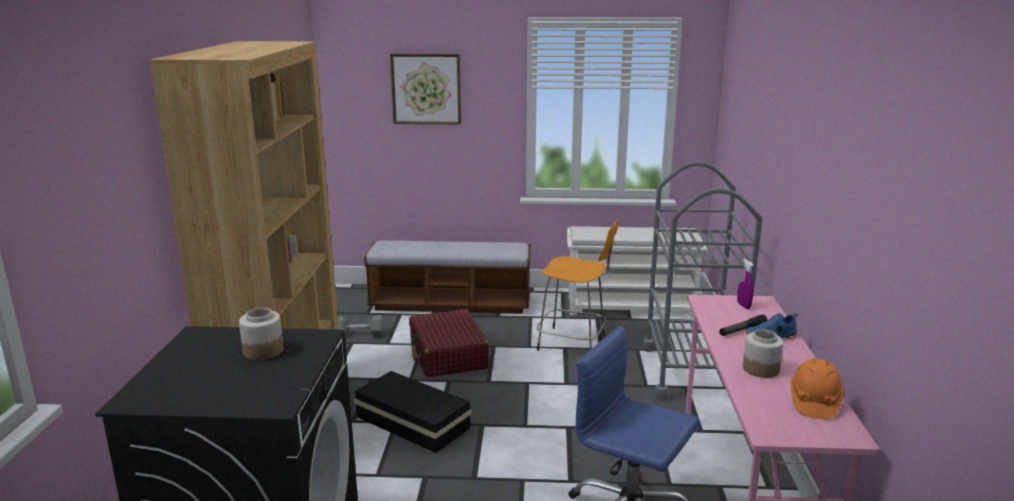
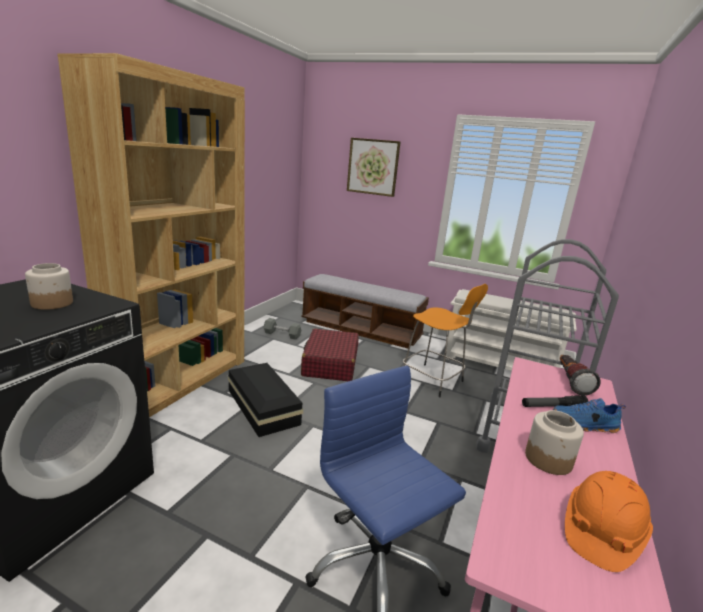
camera: 20 degrees right, 0 degrees up
(743, 306) = (570, 382): purple spray bottle -> flashlight

